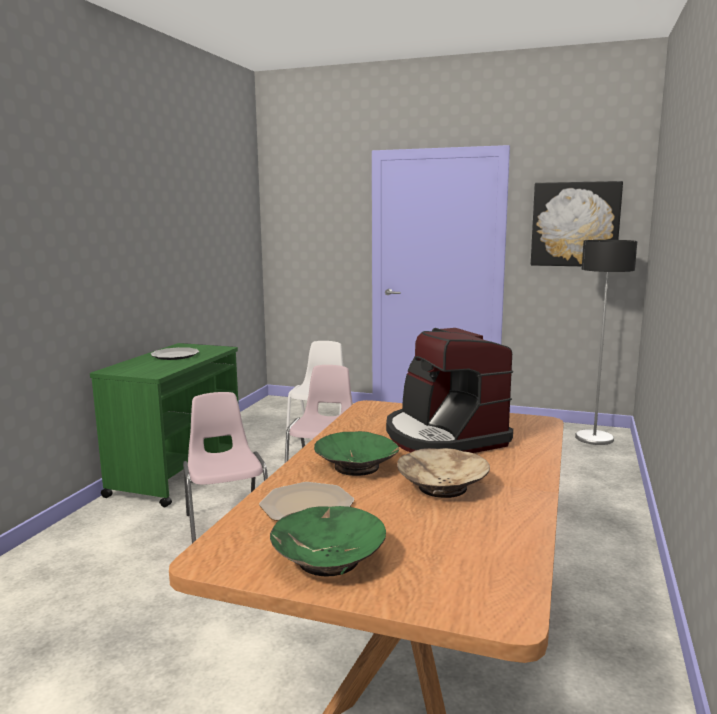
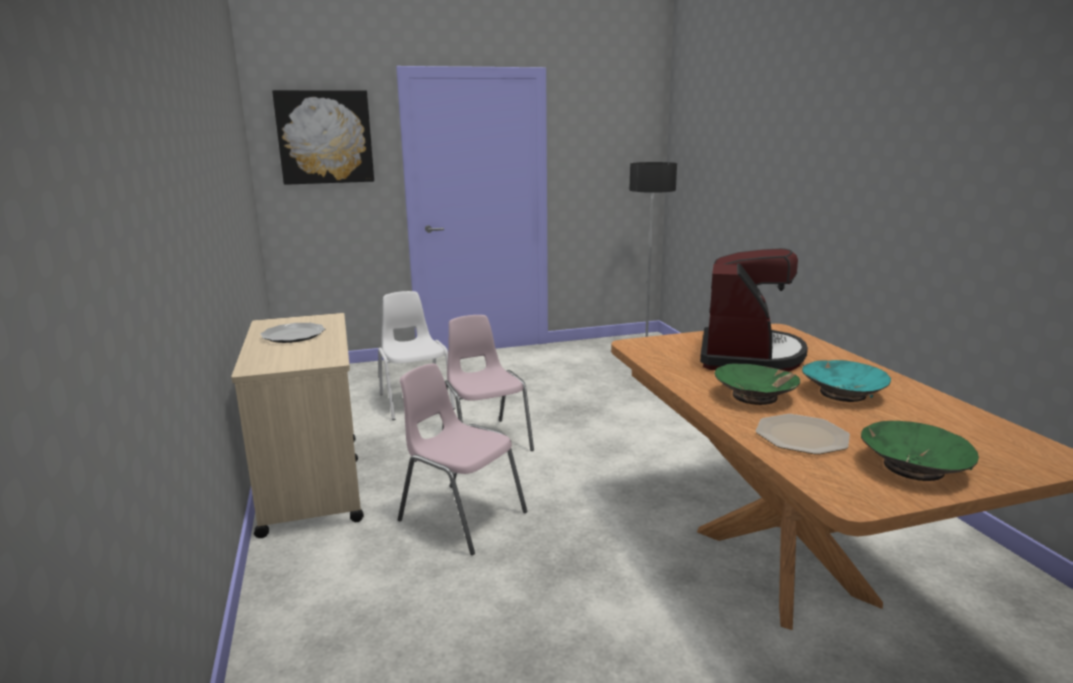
camera: 35 degrees left, 5 degrees up
(178, 473) = (312, 483): green cart -> beige cart
(442, 487) = (842, 393): beige bowl -> turquoise bowl
(443, 436) = (748, 356): coffee machine -> coffee machine turned 105 degrees counterclockwise
(575, 224) = (608, 148): picture -> picture (325, 137)

